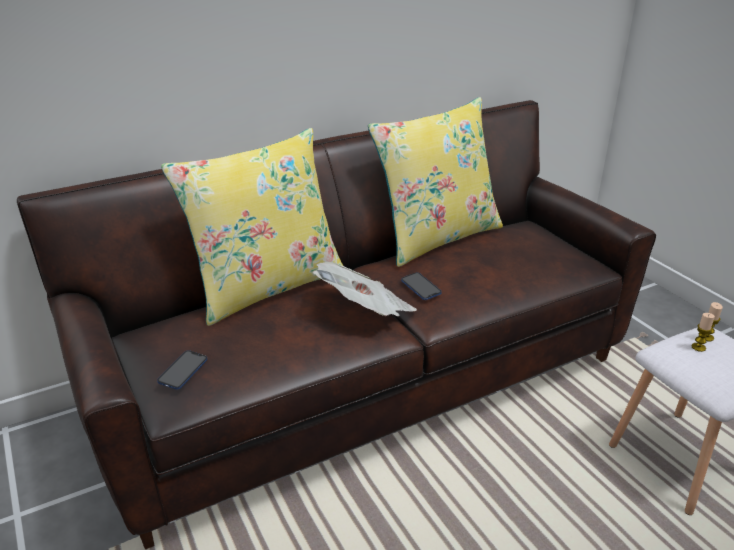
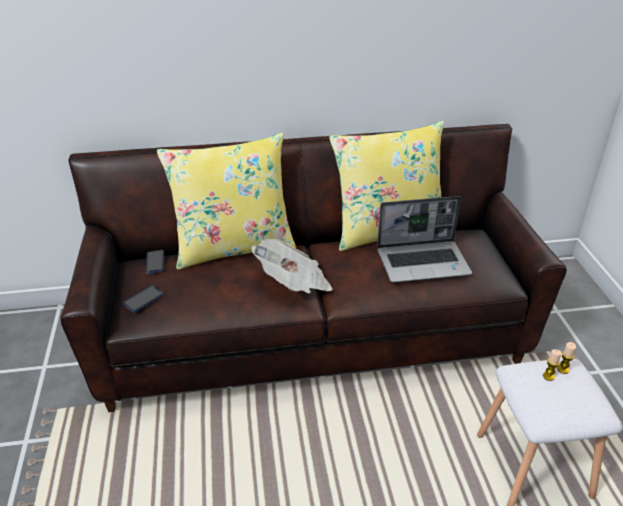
camera: 20 degrees right, 5 degrees up
(421, 287) = (345, 272): phone -> phone (155, 262)
(500, 260) = (423, 262): none -> laptop

